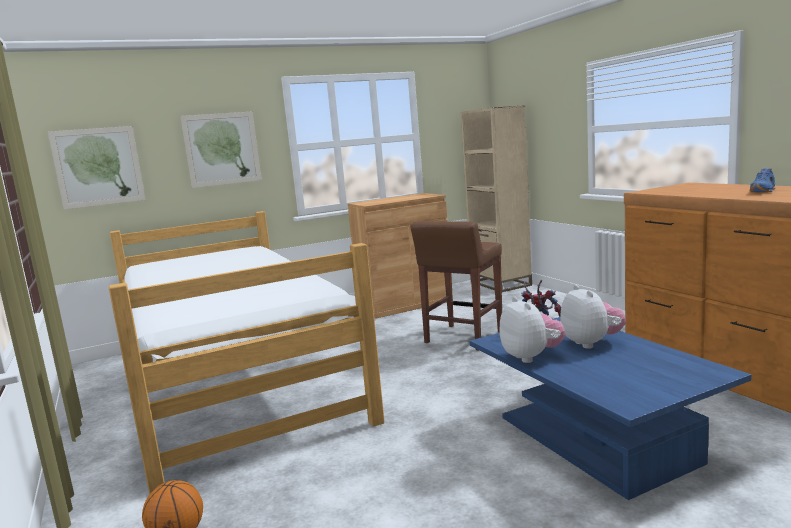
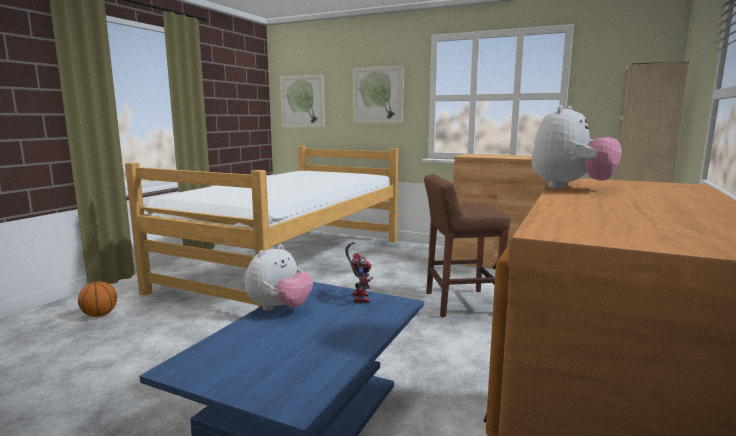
camera: 50 degrees right, 0 degrees up
(591, 343) = (339, 325): plush toy -> plush toy (570, 187)
(763, 191) = (650, 208): blue shoe -> none

